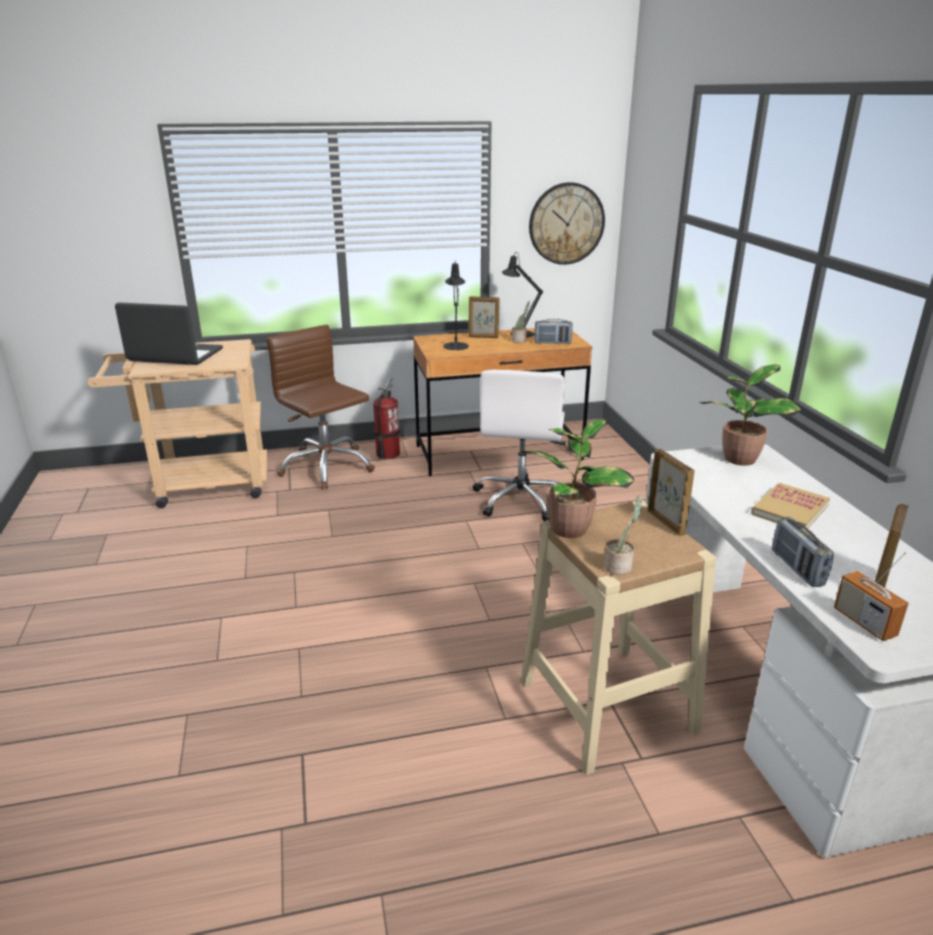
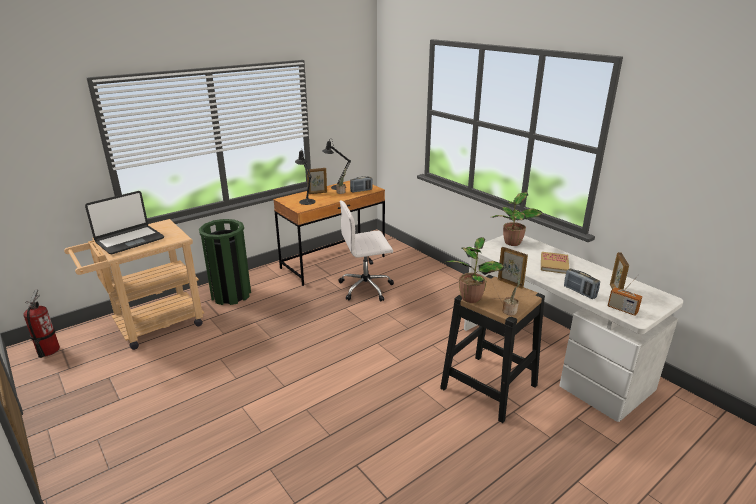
camera: 25 degrees left, 0 degrees up
(175, 356) = (129, 240): laptop -> laptop turned 150 degrees clockwise
(326, 467) = (231, 294): brown office chair -> green trash can
(387, 454) = (265, 277): fire extinguisher -> fire extinguisher (48, 350)
(521, 499) = (366, 287): white office chair -> white office chair turned 90 degrees clockwise
(566, 224) = (349, 117): wall clock -> none
(607, 706) = (488, 387): beige stool -> black stool

